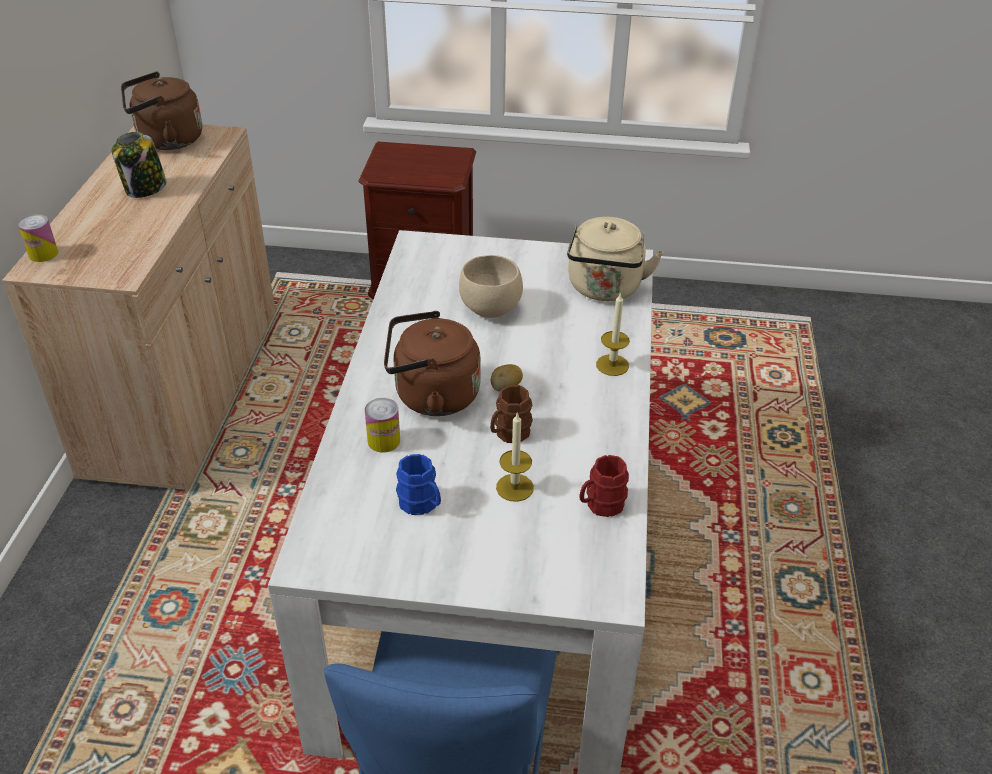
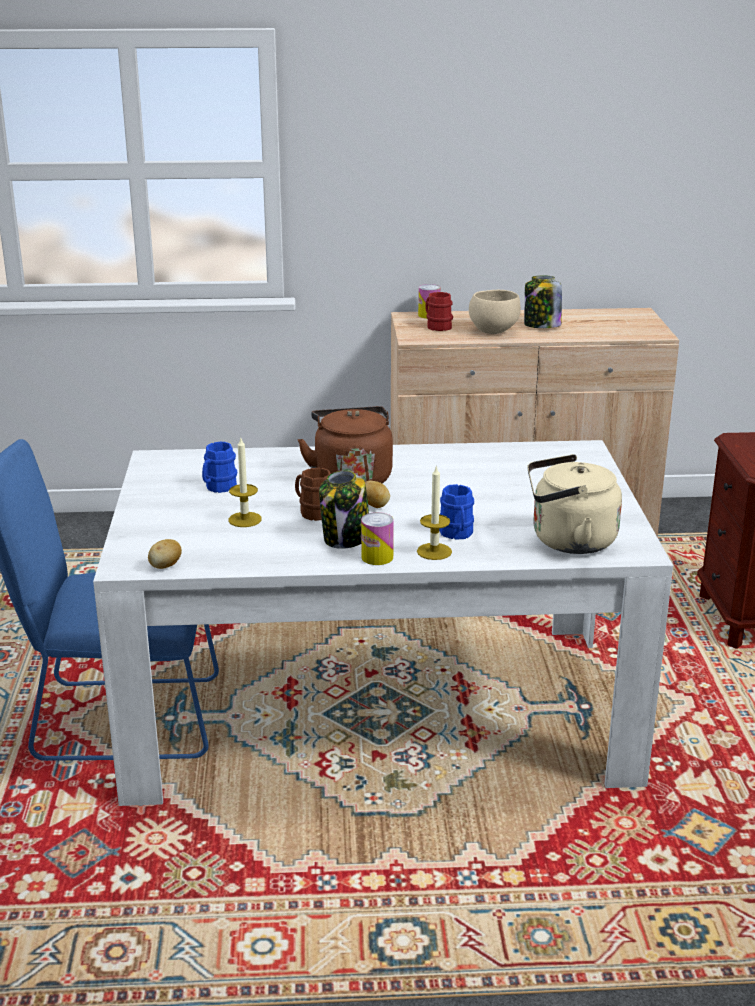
camera: 80 degrees right, 15 degrees down
(166, 141) = (624, 320): brown kettle -> none
(384, 441) = (288, 467): can -> can (377, 557)
(489, 309) = (493, 489): beige bowl -> beige bowl (492, 331)
(575, 417) = (346, 538): none -> jar
(579, 346) = (457, 534): none -> blue mug
(600, 504) = (230, 556): red mug -> red mug (436, 326)
(618, 560) = (165, 566): none -> potato

